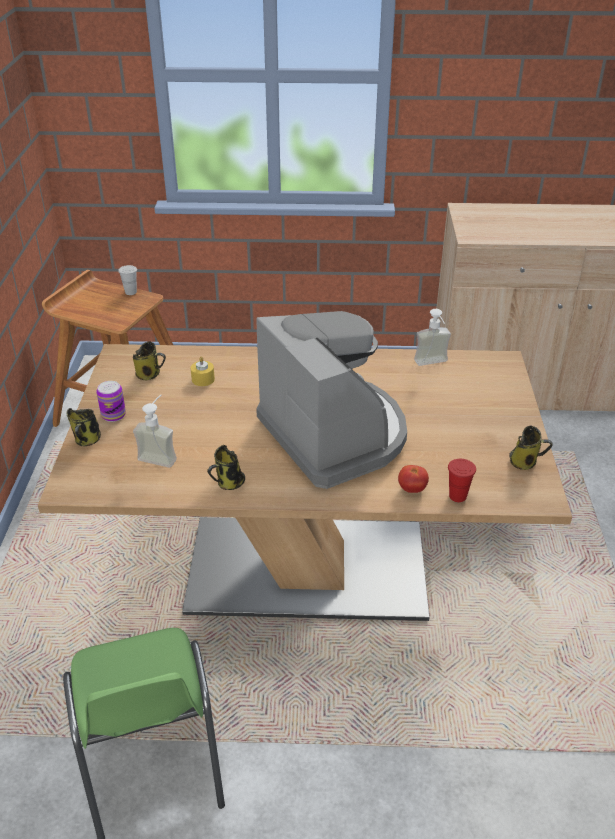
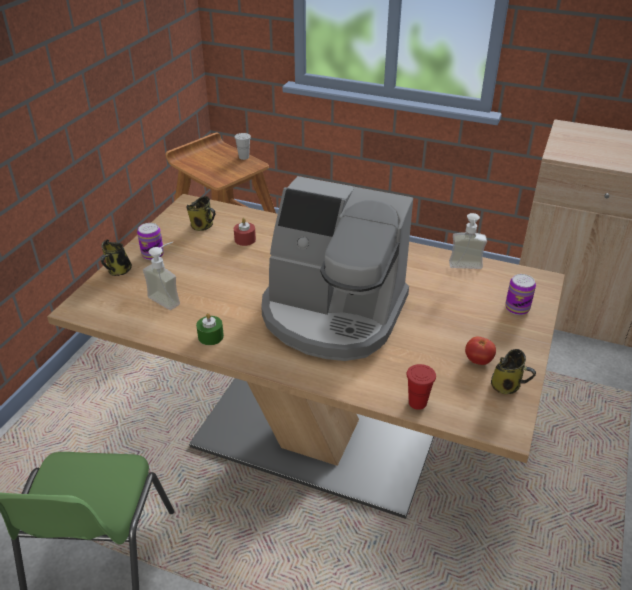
camera: 20 degrees right, 0 degrees up
(203, 379) = (245, 239): yellow candle -> red candle
(228, 483) = (210, 336): mug -> green candle
(335, 434) = (332, 314): coffee machine -> coffee machine turned 120 degrees clockwise
(412, 489) = (376, 384): tomato -> tomato (478, 361)
(497, 391) = (517, 308): none -> can

